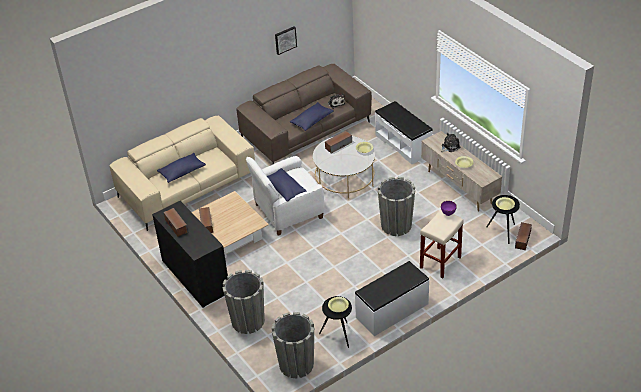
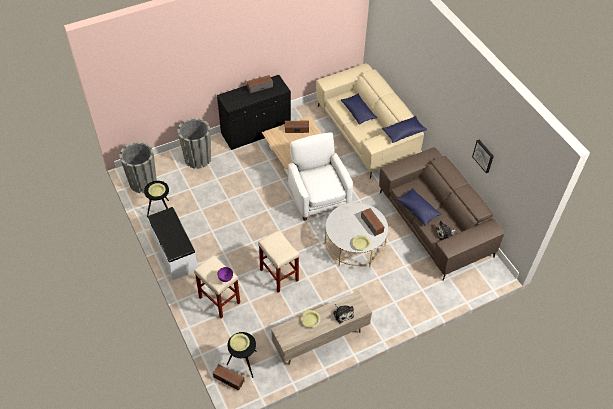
camera: 95 degrees right, 10 degrees up
(284, 189) = (312, 174): blue pillow -> blue pillow (403, 133)
(396, 225) = (278, 275): grey planter -> beige stool
(403, 144) = (400, 304): white bench -> none

